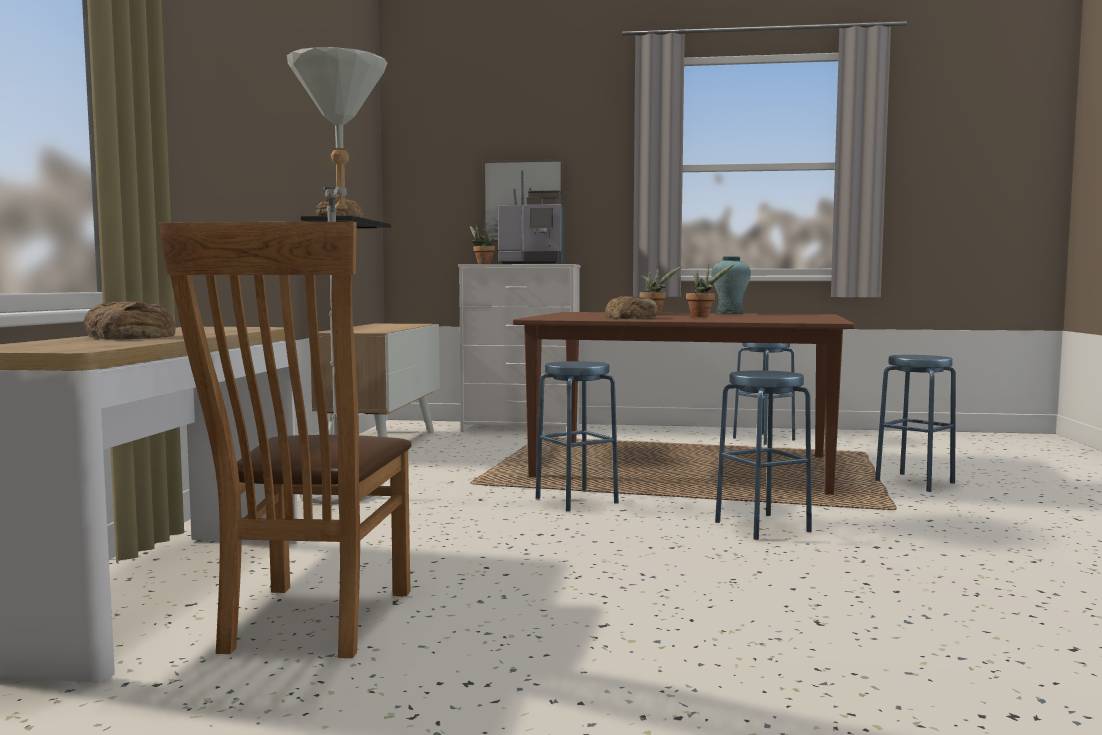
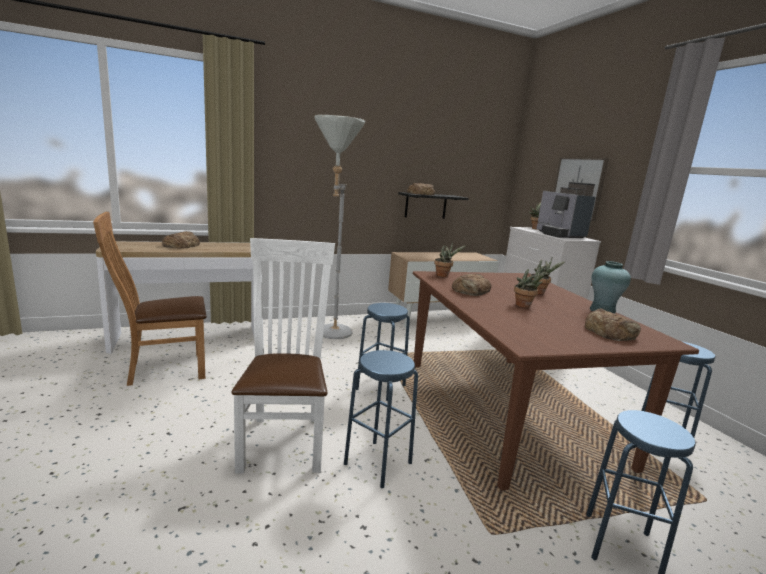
camera: 60 degrees right, 10 degrees up
(551, 317) = (444, 275): none -> potted plant
(678, 559) = (284, 439): none -> white chair
(792, 315) = (610, 332): none -> bread

